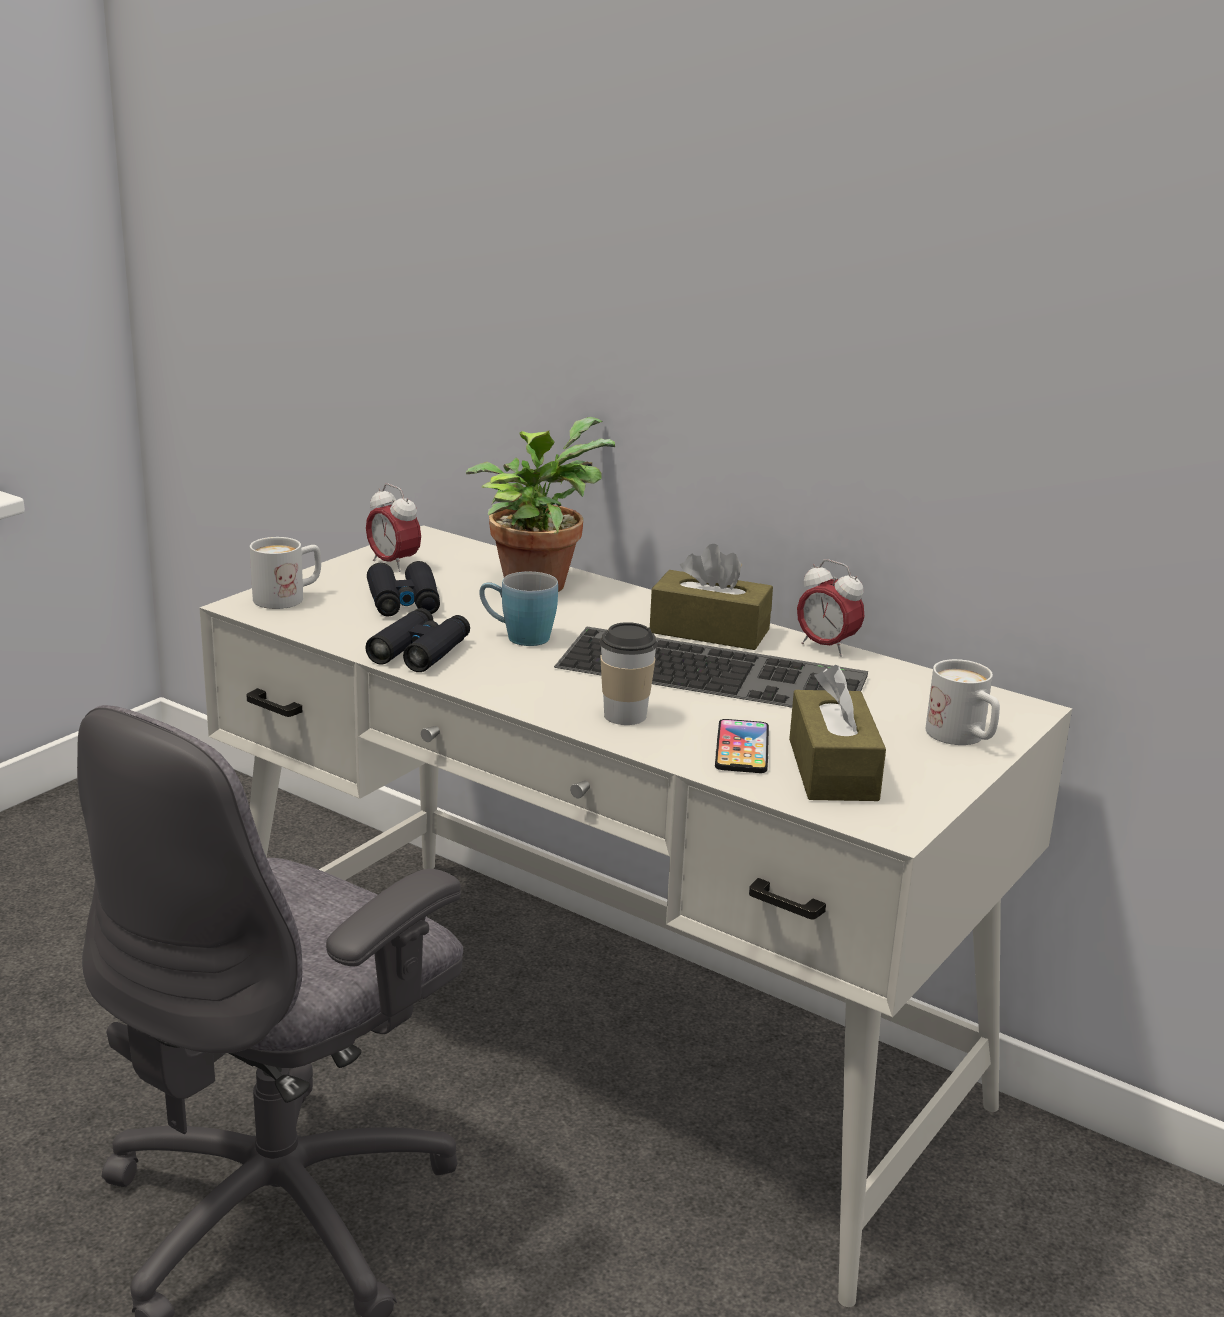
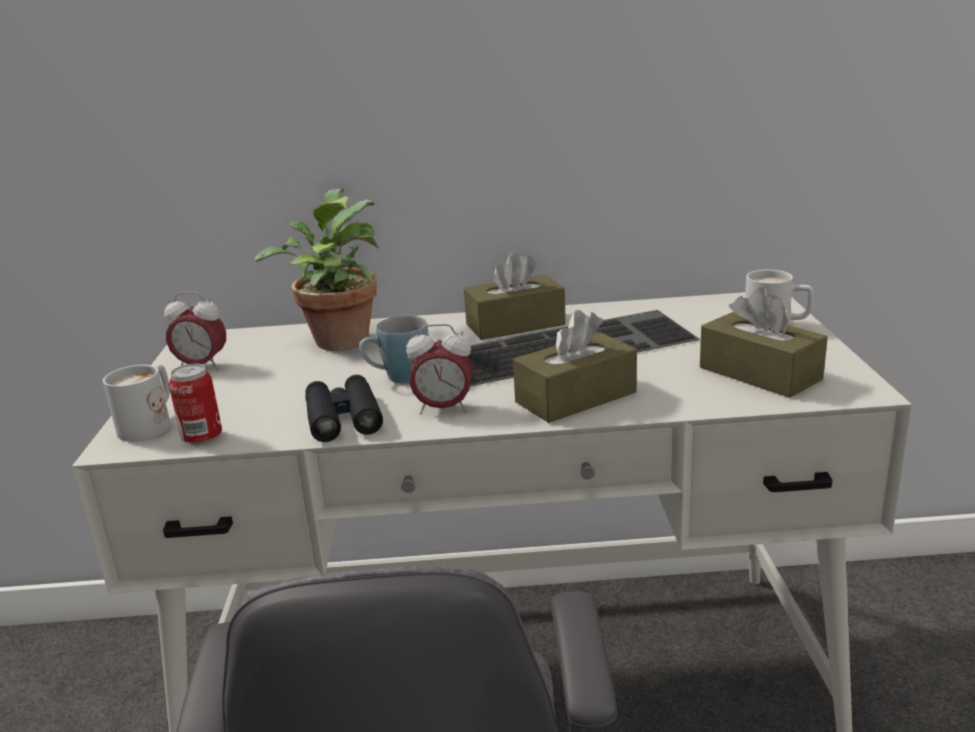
camera: 35 degrees left, 0 degrees up
(304, 623) = (202, 438): none -> can
(404, 602) = (261, 389): black binoculars -> none
(625, 715) = (576, 397): cup -> brown tissue box
(742, 748) = (686, 385): phone -> none
(826, 647) = (600, 307): alarm clock -> alarm clock (443, 409)

